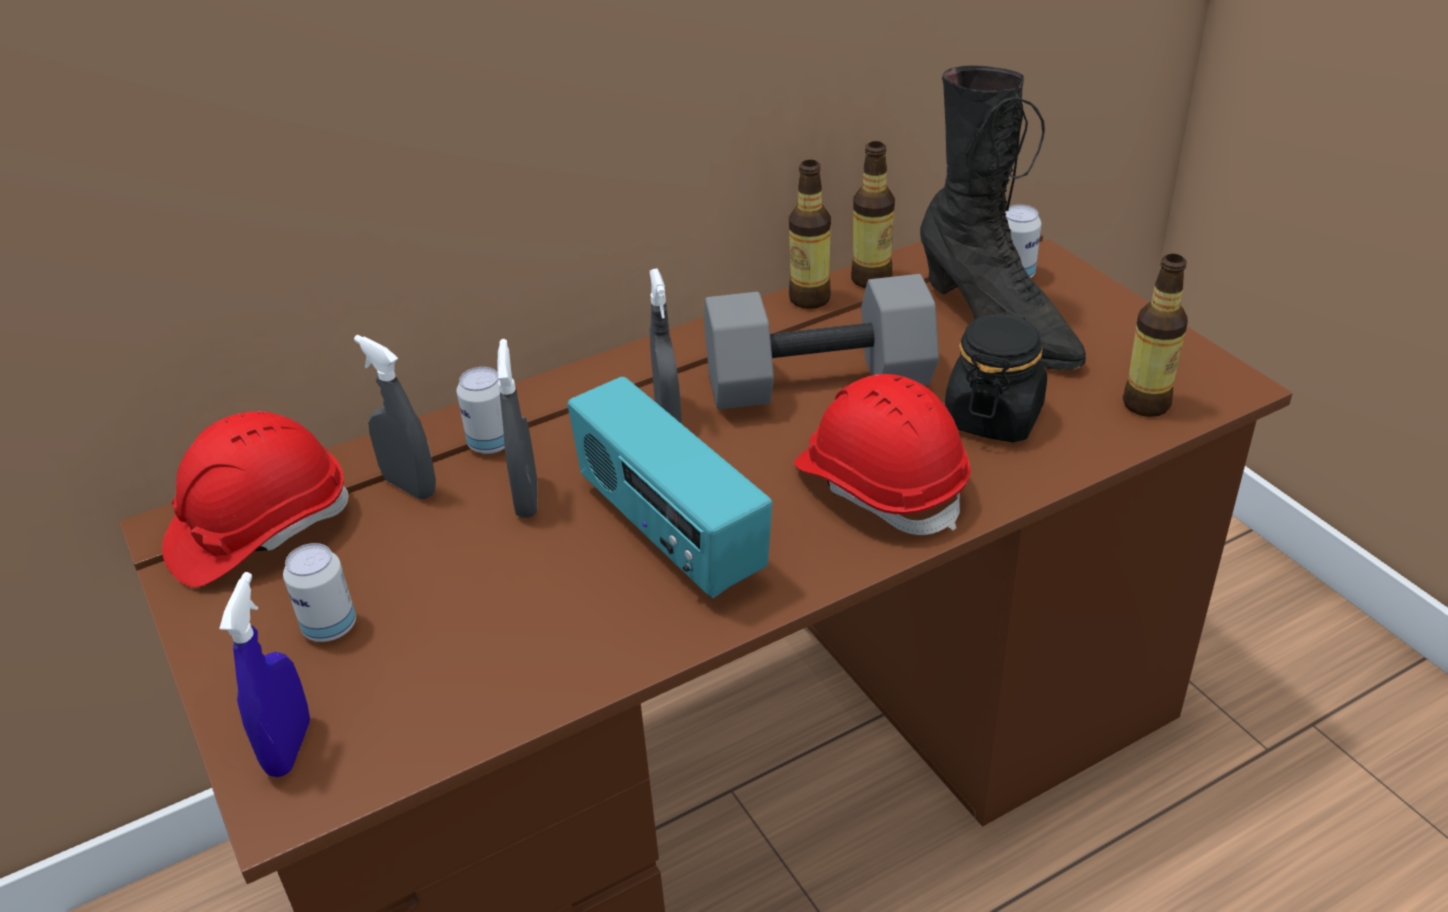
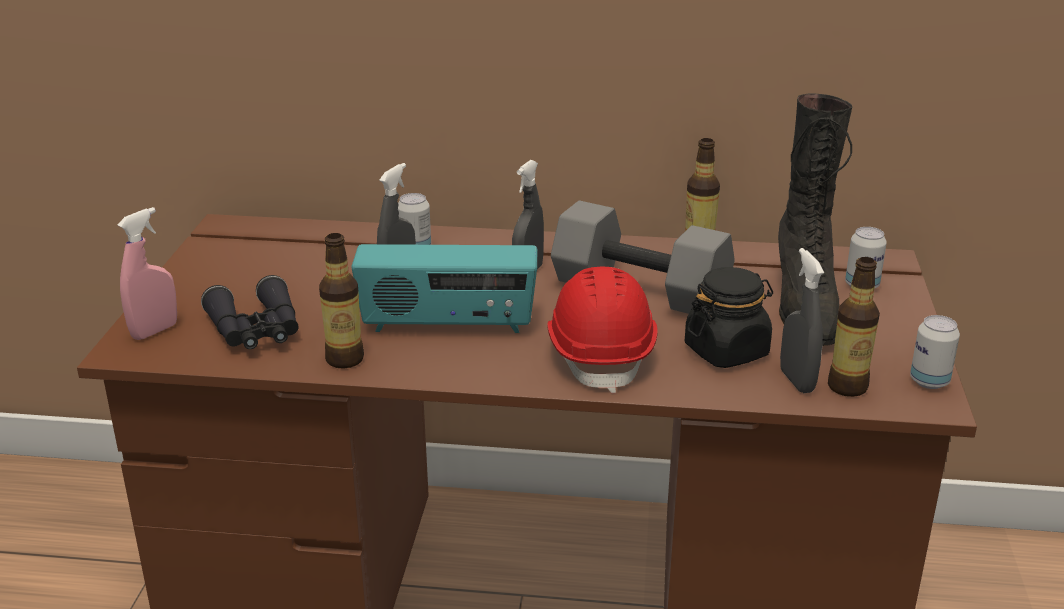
camera: 35 degrees right, 10 degrees down
(259, 530) = (258, 241): red hard hat -> none
(289, 747) = (155, 331): blue spray bottle -> pink spray bottle
(330, 627) = (234, 293): can -> can (929, 381)
(410, 486) = (350, 251): grey spray bottle -> grey spray bottle (796, 381)
(437, 669) = (256, 331): none -> black binoculars
(669, 533) = (448, 325): radio -> radio turned 90 degrees counterclockwise
(871, 279) = (755, 253): bottle -> bottle (345, 359)

